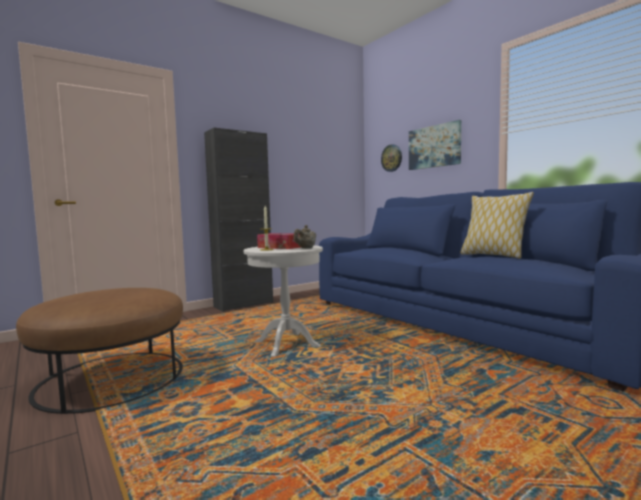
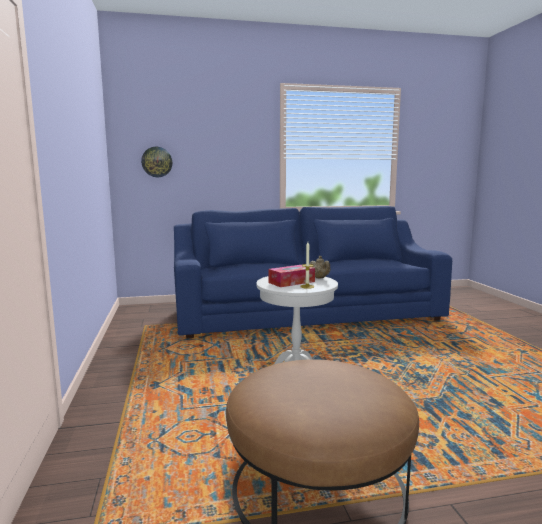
camera: 65 degrees left, 5 degrees up
(243, 304) = (104, 377): black cabinet -> none
(434, 146) = (215, 158): picture -> none
(493, 256) = (348, 259): pillow -> none

